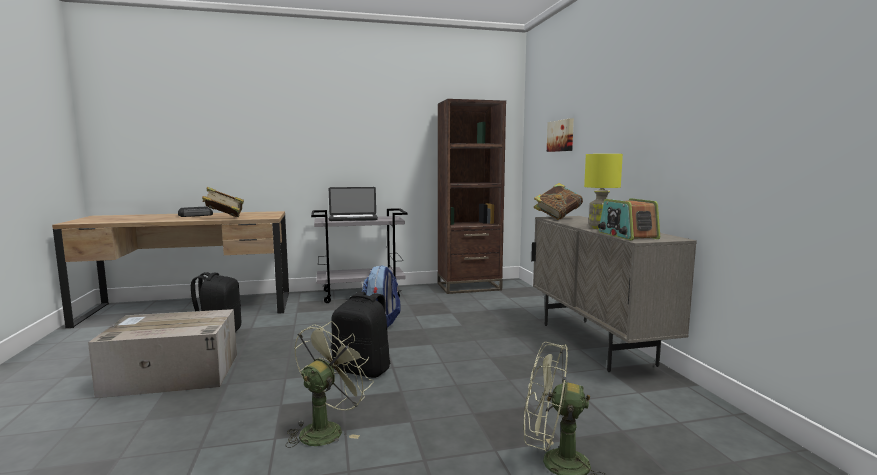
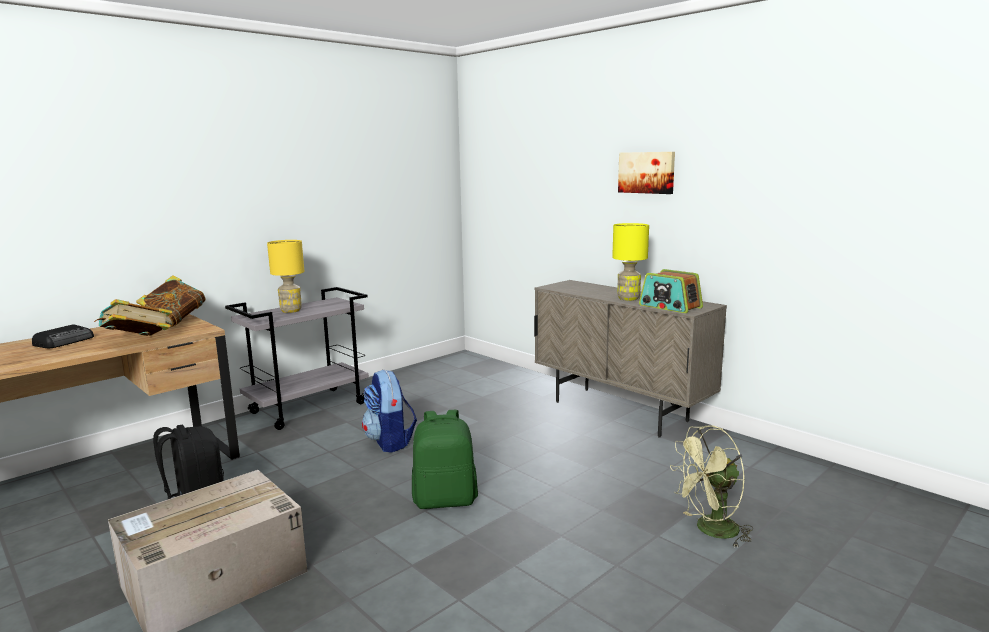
camera: 30 degrees left, 5 degrees up
(326, 429) = (496, 571): green fan -> none
(353, 219) = (291, 310): laptop -> yellow table lamp
(363, 370) = (445, 500): black backpack -> green backpack
(469, 287) = (426, 371): brown bookcase -> none
(557, 218) = (559, 286): book -> book (175, 321)
(561, 136) = (531, 190): picture -> picture (647, 172)

